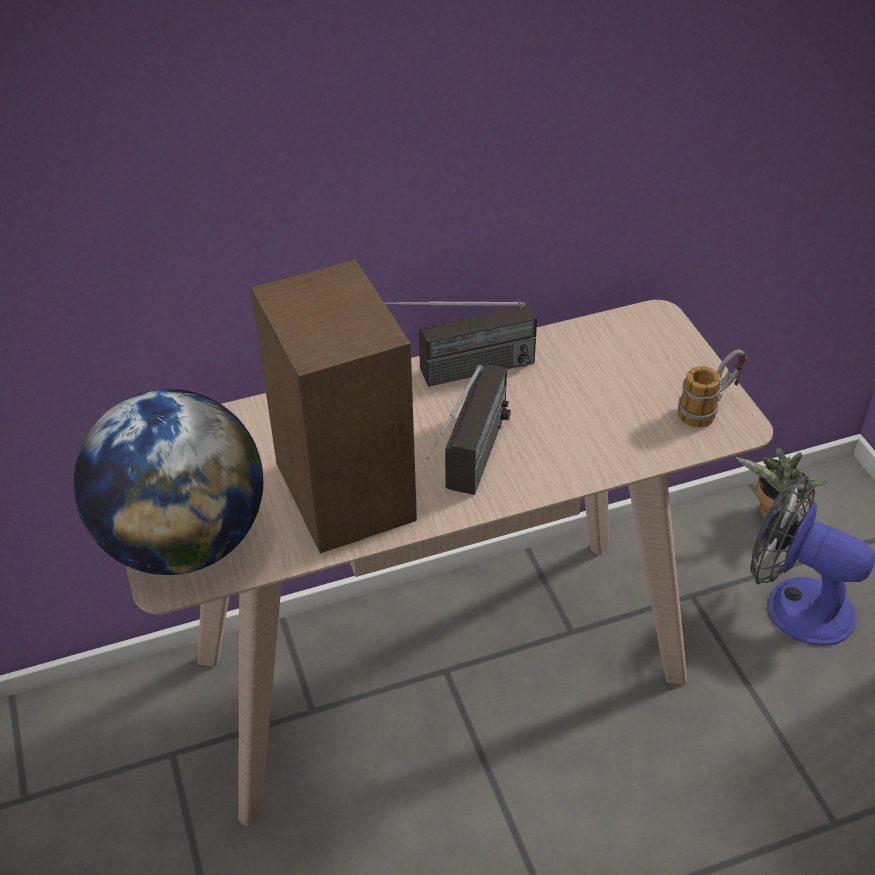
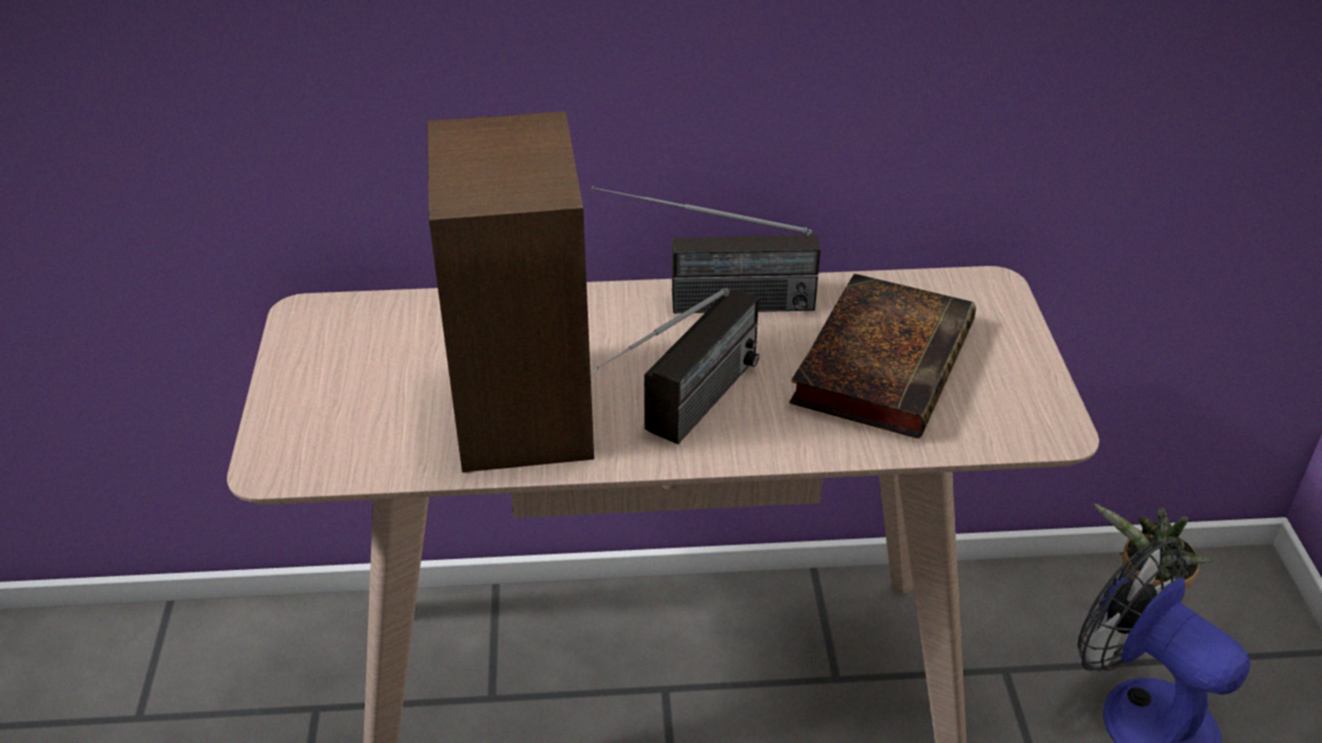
camera: 15 degrees right, 5 degrees down
(184, 542) = (312, 427): globe -> none
(599, 395) = (883, 361): none -> book
(709, 408) = (1021, 402): mug -> none

